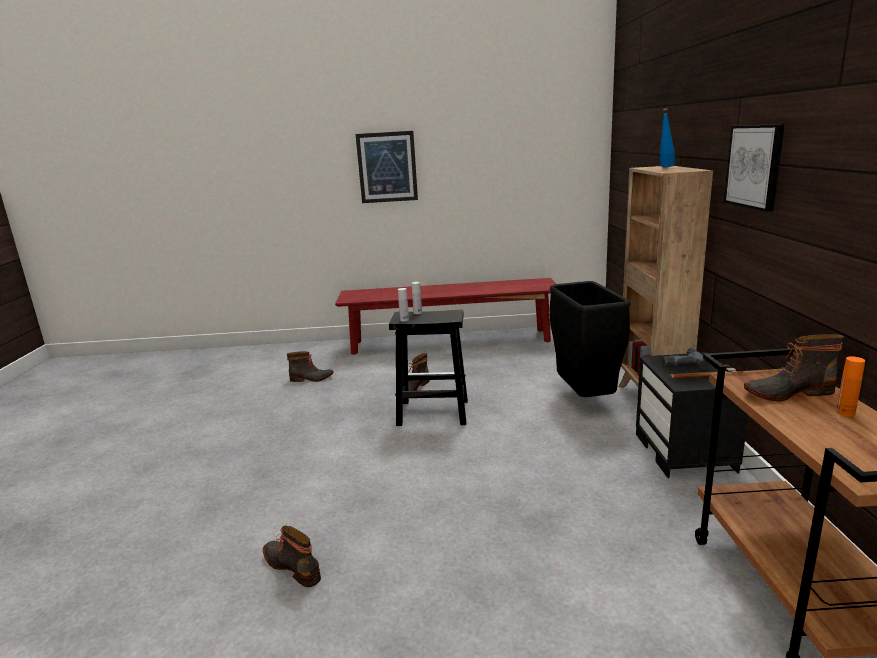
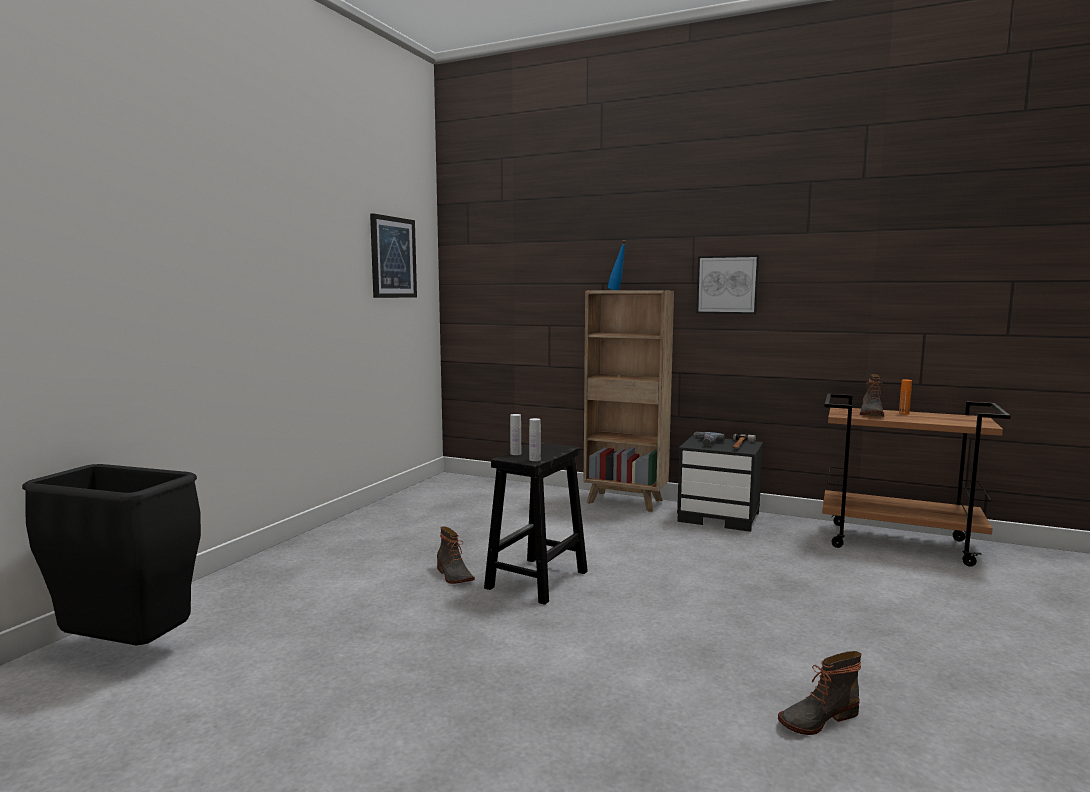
camera: 65 degrees left, 10 degrees down
(311, 378) = (298, 633): boot -> none
(387, 167) = (249, 285): picture -> picture (393, 257)
(450, 341) = (352, 531): red bench -> none
(585, 398) = (595, 518): black trash can -> black trash can (130, 651)

